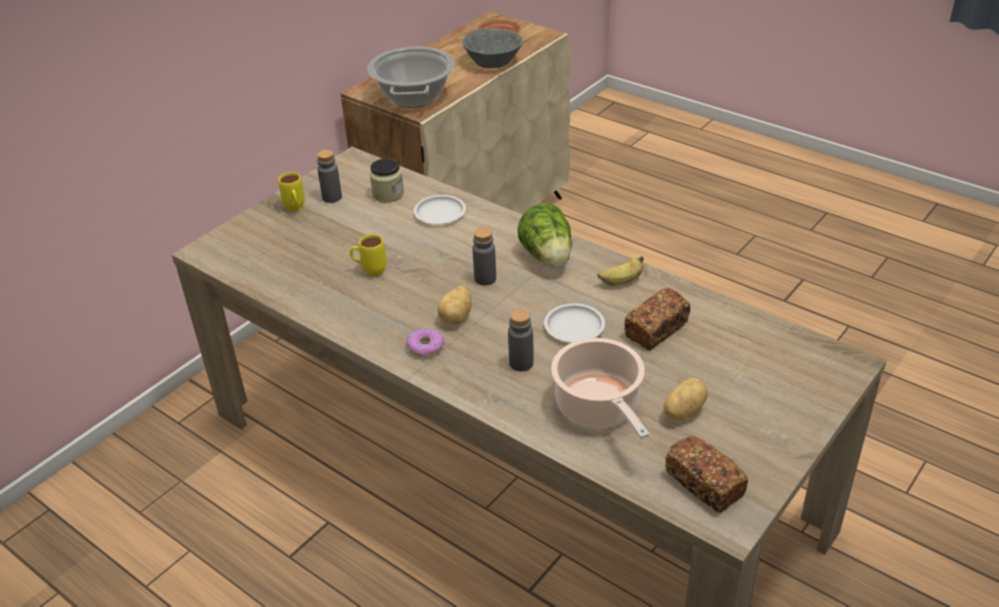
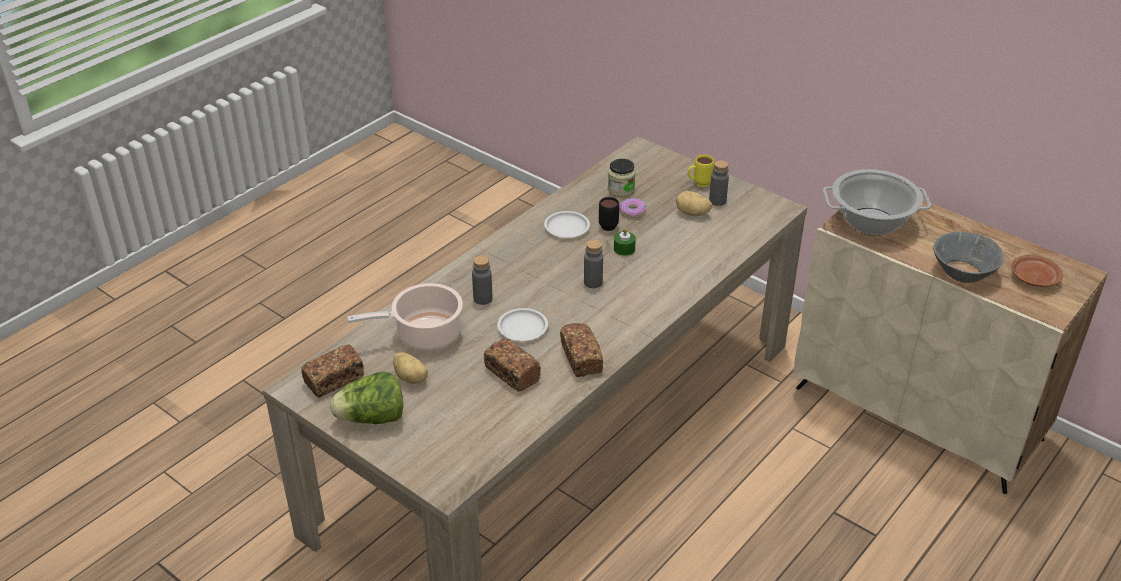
camera: 90 degrees right, 0 degrees up
(369, 271) = (608, 224): yellow mug -> black mug
(388, 194) = (723, 229): jar -> jar (621, 189)
(420, 258) = (624, 249): none -> green candle
(425, 347) = (510, 253): donut -> donut (632, 211)
(439, 213) = (693, 258): white plate -> white plate (567, 227)
(457, 317) = (543, 268): potato -> potato (692, 213)
(548, 257) = (621, 318): lettuce -> lettuce (372, 418)
(621, 282) = (581, 359): banana -> bread

